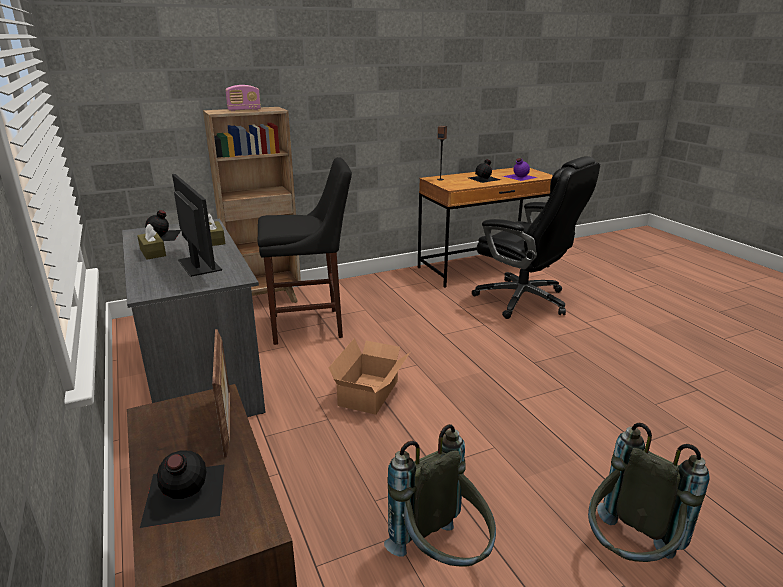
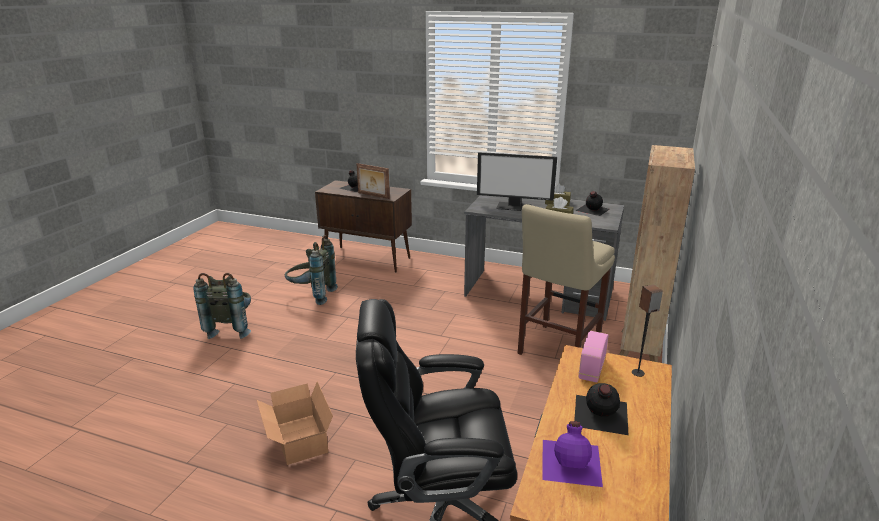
camera: 135 degrees right, 0 degrees up
(244, 110) = (667, 154): radio -> radio (591, 369)
(311, 326) = (556, 350): black stool -> beige stool
(371, 392) = (431, 331): cardboard box -> cardboard box (298, 440)

